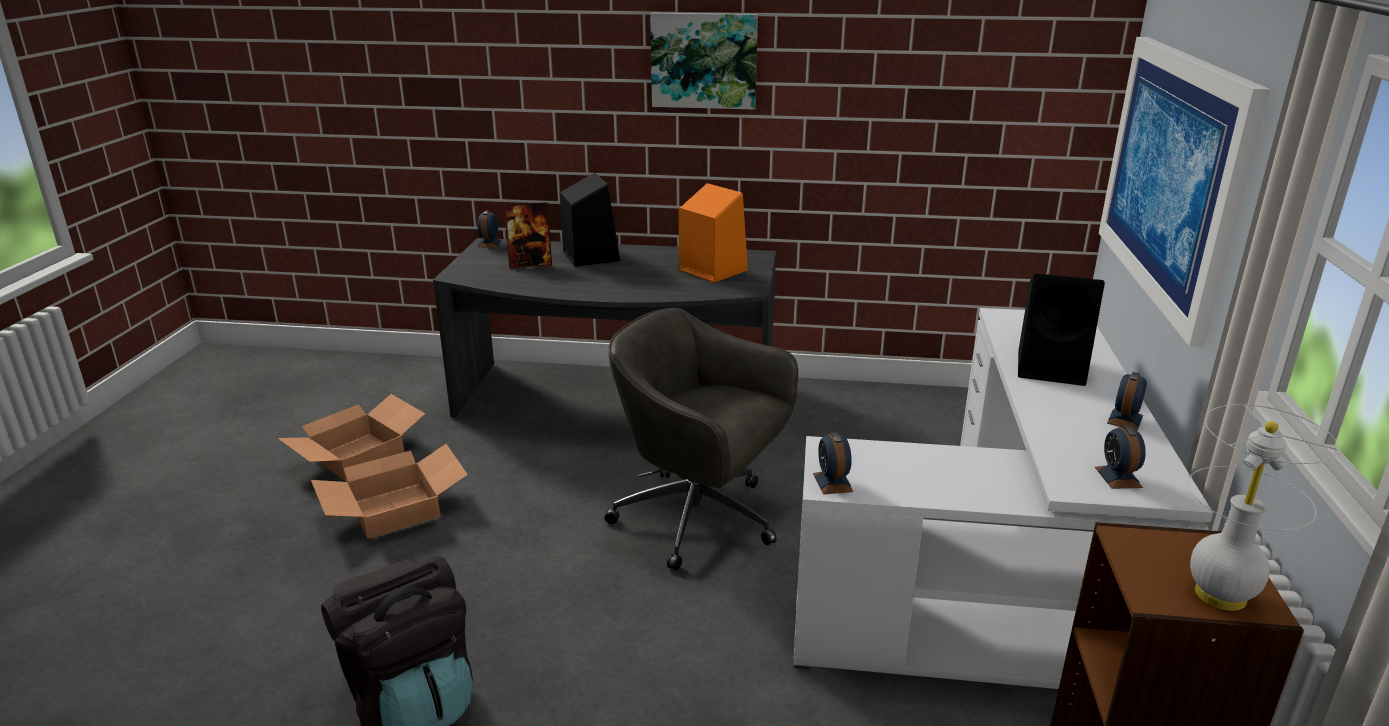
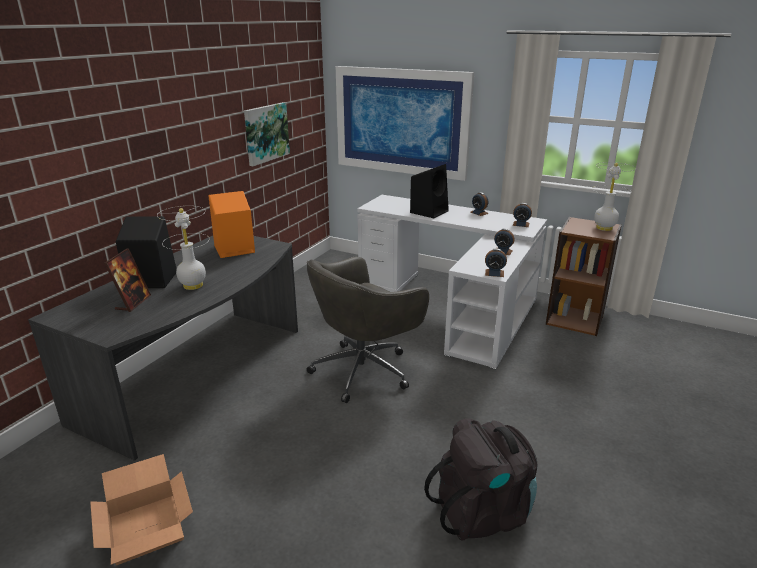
camera: 70 degrees left, 0 degrees up
(395, 509) = (256, 506): cardboard box -> none
(489, 243) = (55, 314): alarm clock -> alarm clock (503, 251)
(589, 277) = (193, 285): none -> white table lamp
(704, 60) = (162, 113): picture -> picture (266, 133)

